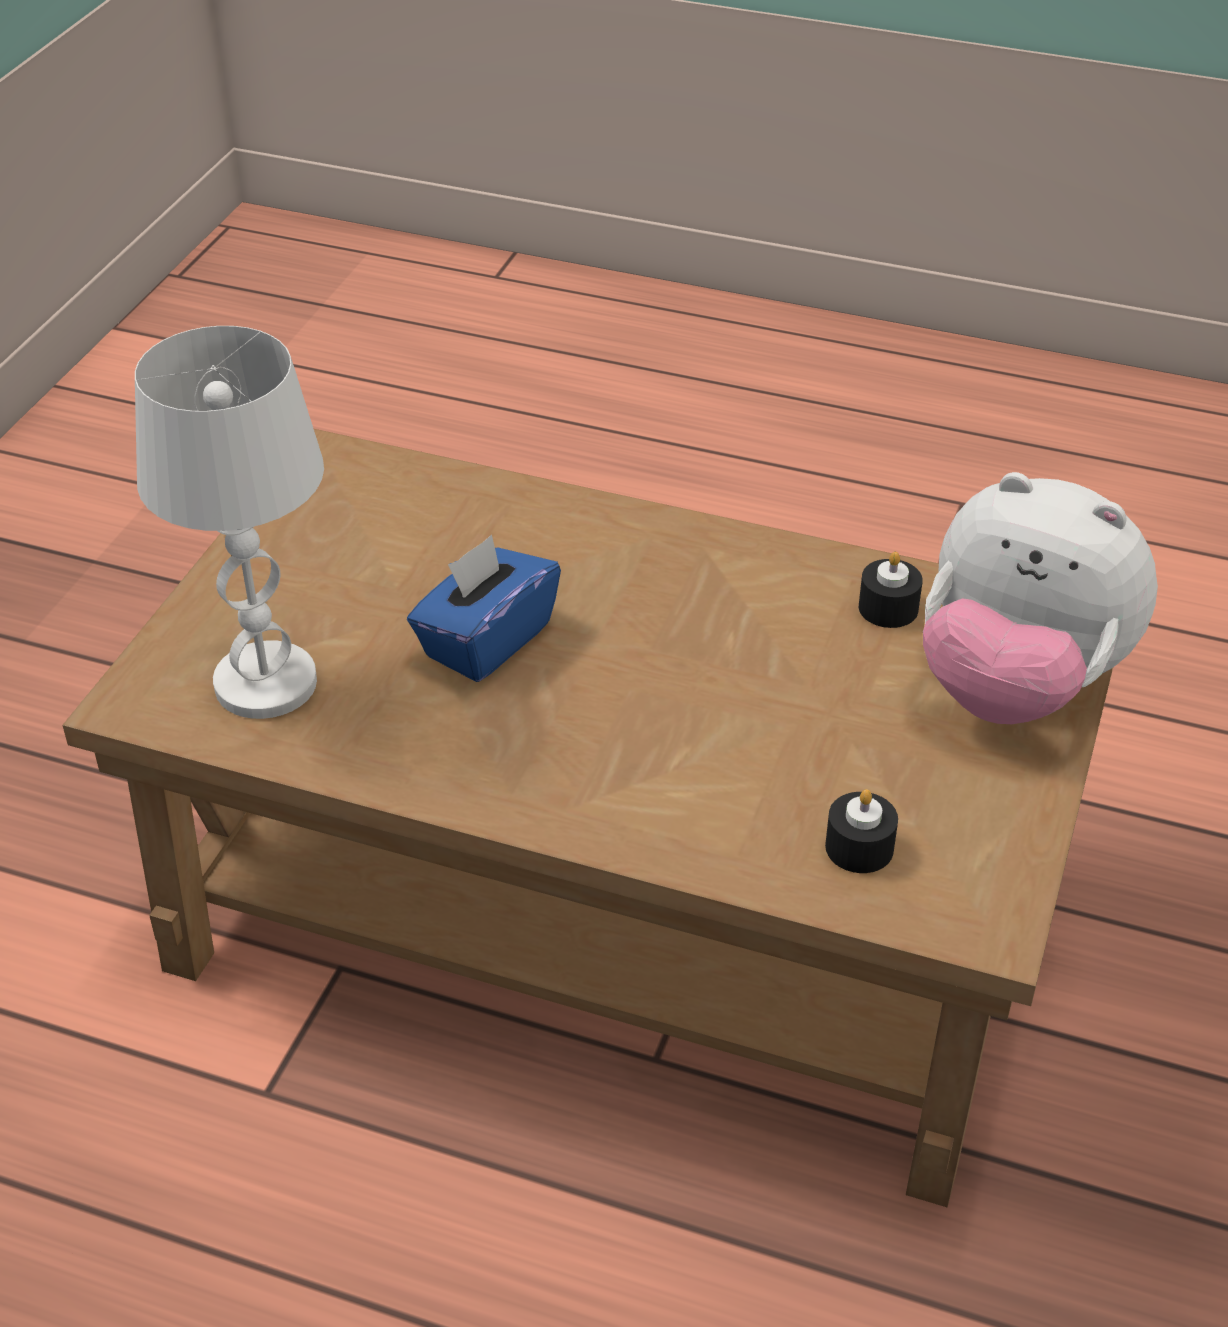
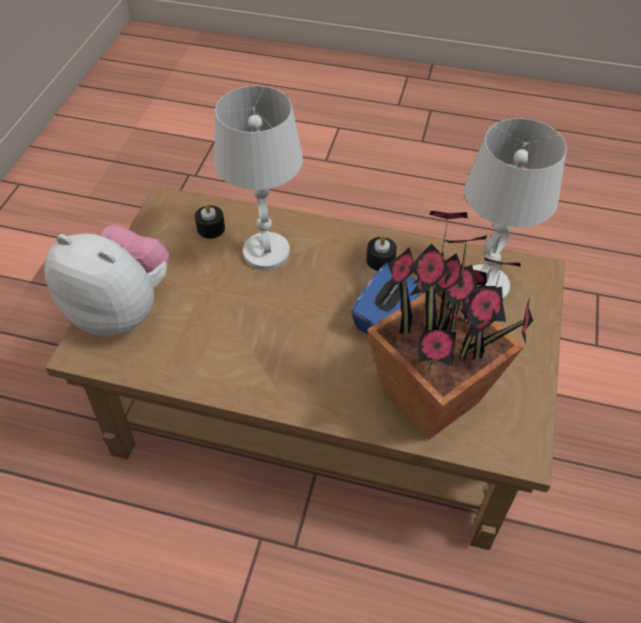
camera: 175 degrees right, 10 degrees up
(442, 525) = (432, 397): none -> potted plant
(723, 781) = (266, 252): none -> white table lamp
(888, 608) = (177, 354): black candle -> black candle (380, 260)

